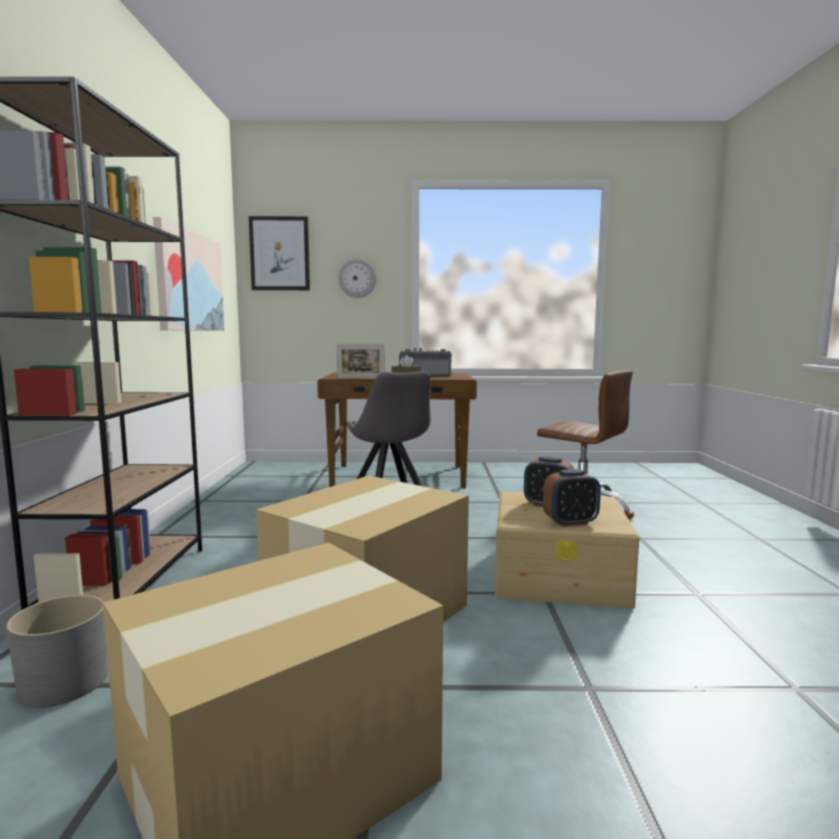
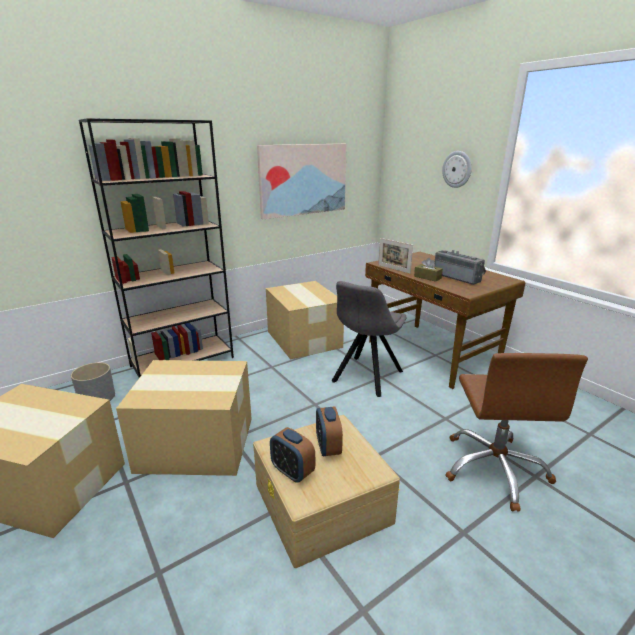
camera: 55 degrees right, 15 degrees up
(252, 507) = (304, 338): none -> cardboard box
(280, 254) = (407, 144): picture -> none

